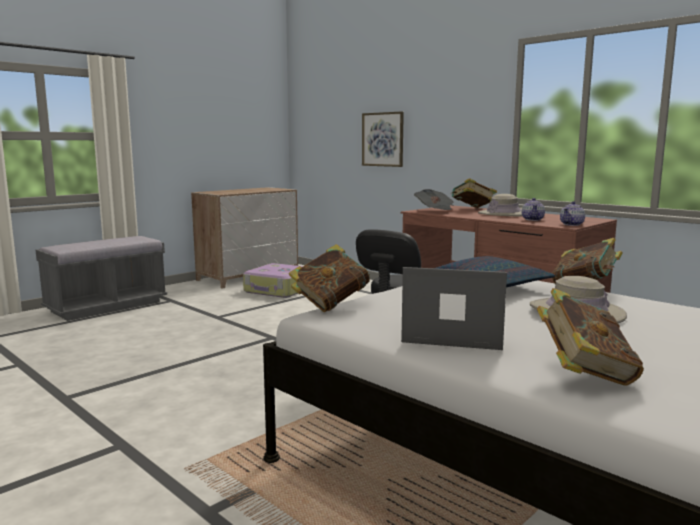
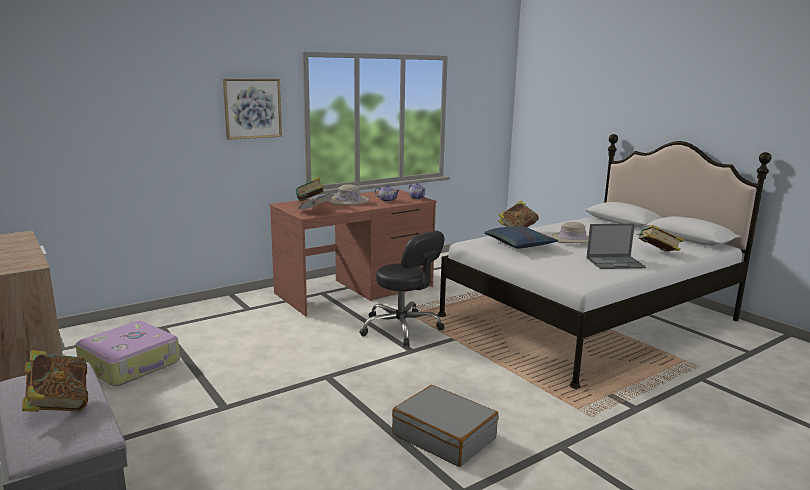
camera: 80 degrees left, 5 degrees up
(158, 387) = (444, 436): none -> grey suitcase
(330, 304) = (559, 279): book -> book (59, 405)
(382, 139) = (148, 145): picture -> picture (252, 108)
(451, 335) = (615, 263): laptop -> laptop turned 120 degrees counterclockwise

